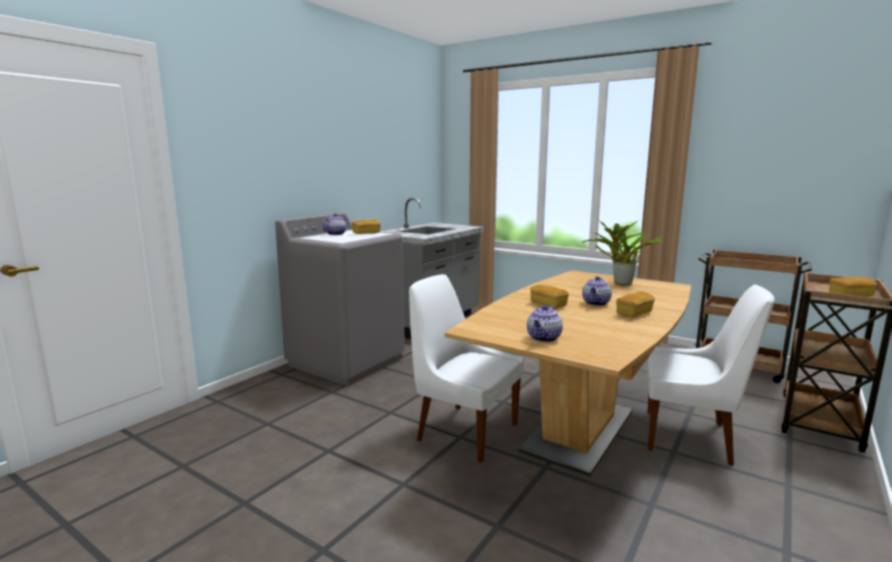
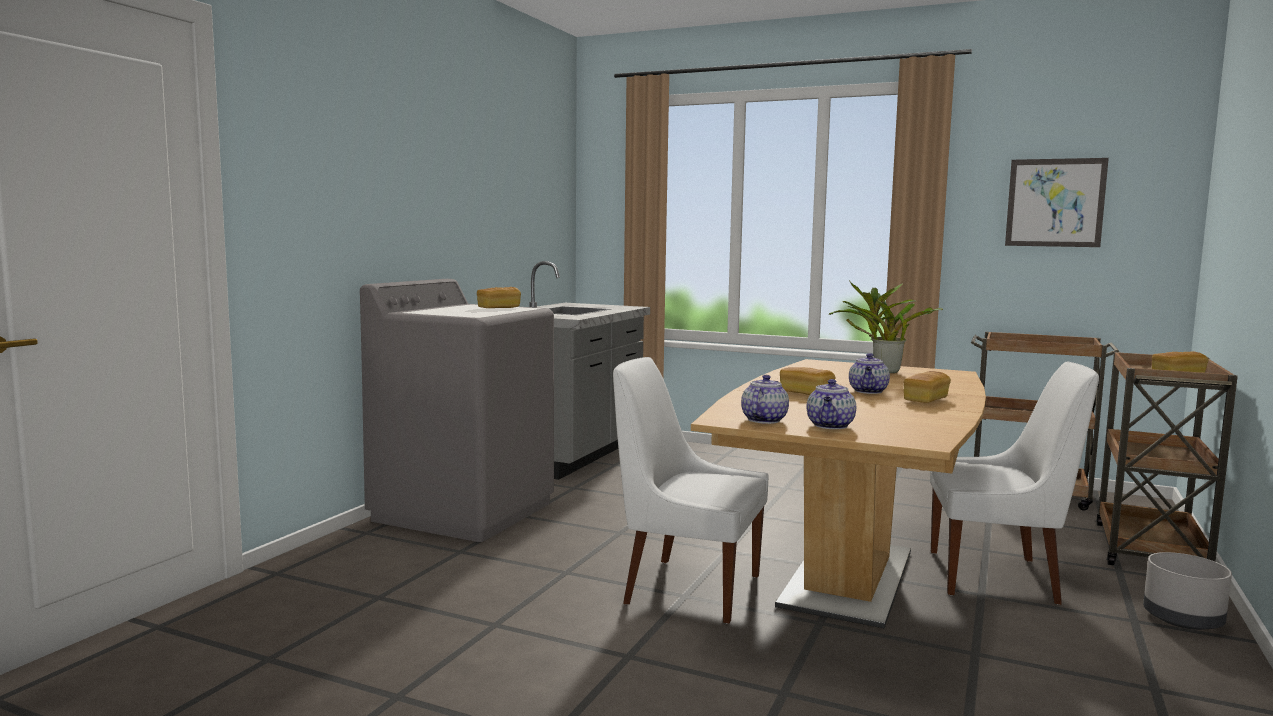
camera: 10 degrees left, 5 degrees down
(336, 234) = (452, 308): teapot -> teapot (764, 420)
(772, 155) = (1055, 203): none -> picture
(828, 487) = (1181, 619): none -> grey planter

